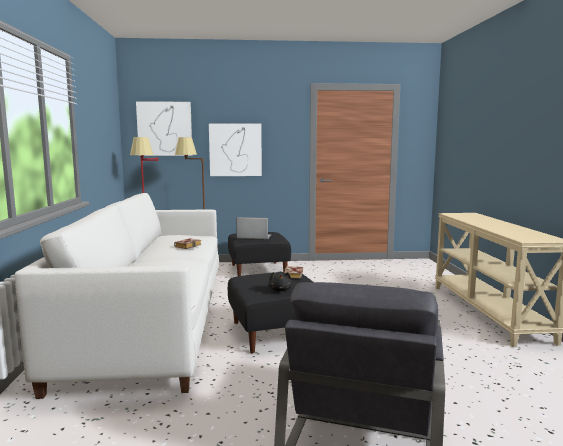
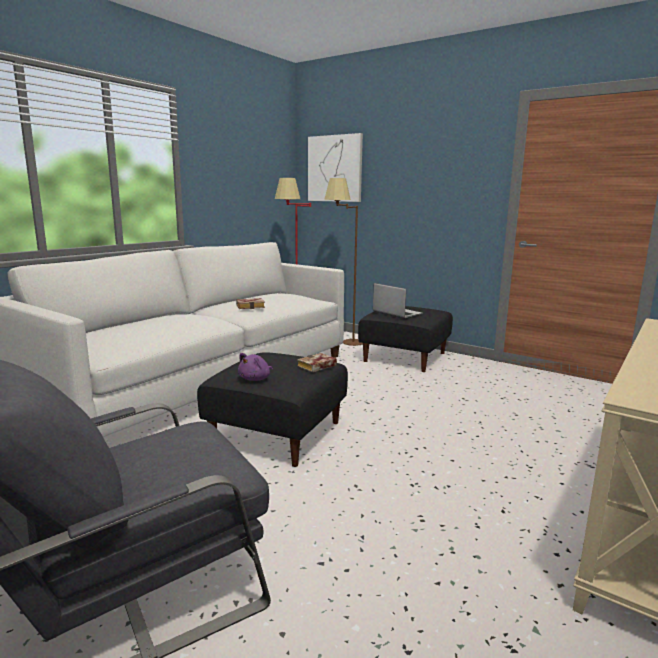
camera: 40 degrees right, 5 degrees up
(235, 150) = (409, 195): picture -> none
(280, 290) = (256, 379): black plush toy -> purple plush toy

